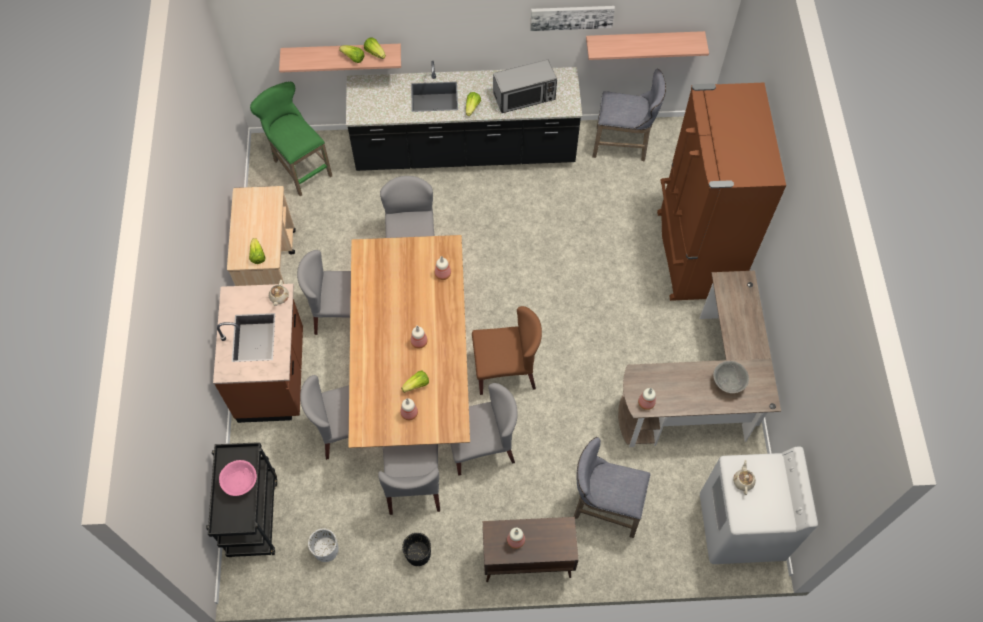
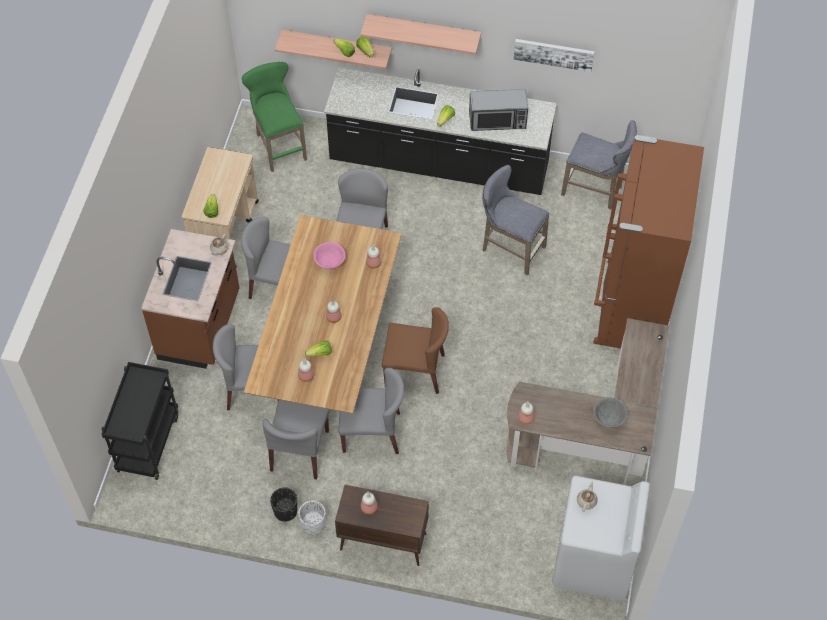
camera: 15 degrees right, 5 degrees down
(241, 483) = (142, 400): pink bowl -> pink bowl (329, 263)
(326, 550) = (204, 487): white planter -> white planter (313, 524)
(603, 507) = (469, 512): grey stool -> grey stool (509, 248)
(644, 42) = (623, 91): shelf -> shelf (423, 31)

